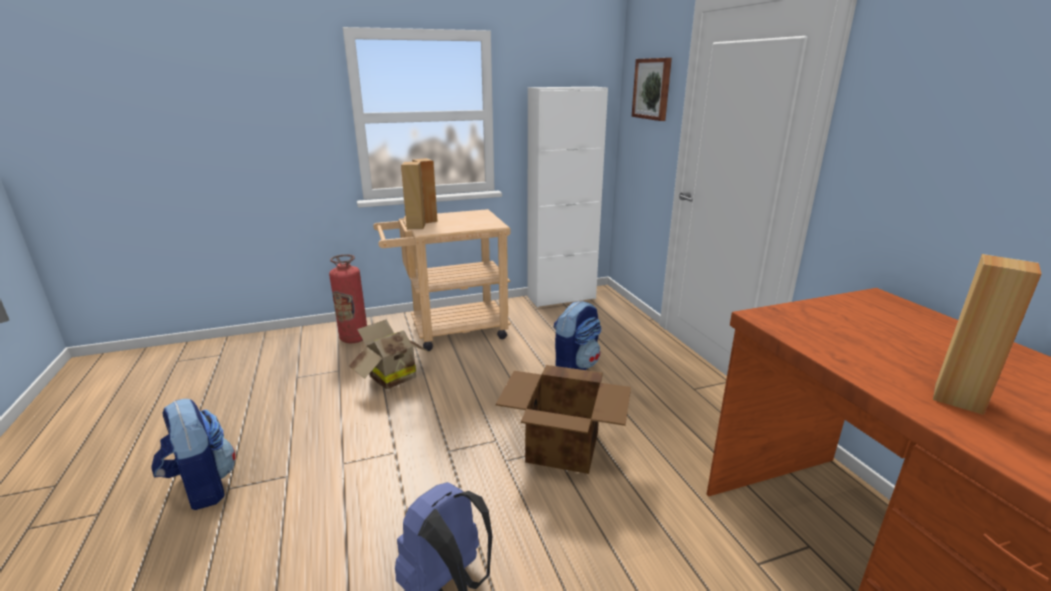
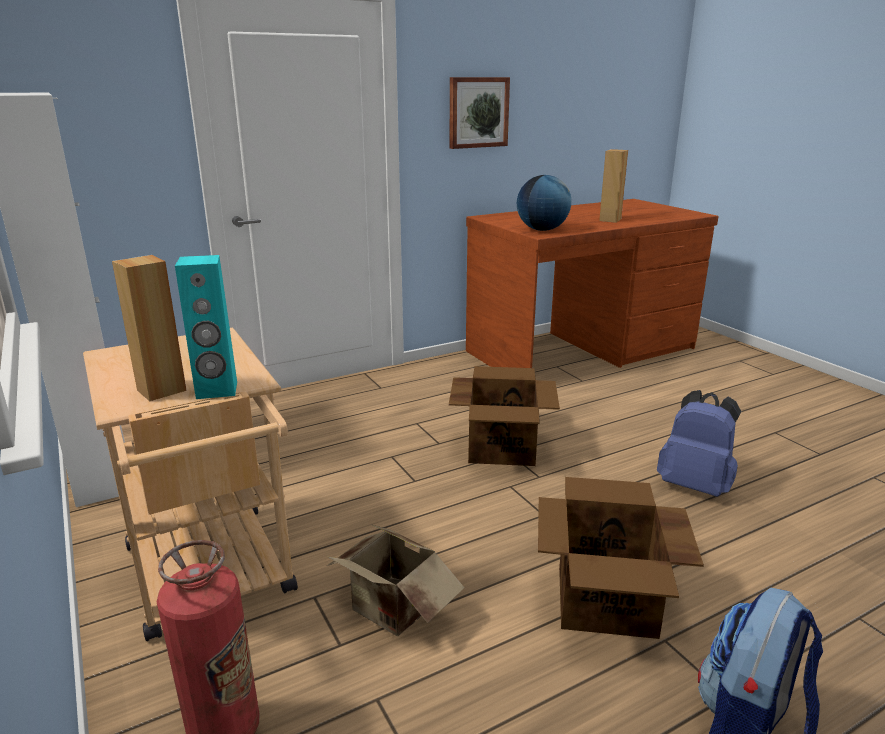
camera: 100 degrees left, 0 degrees up
(338, 458) = (605, 602): none -> cardboard box
(415, 226) = (217, 390): brown speaker -> turquoise speaker
(575, 366) = (341, 448): backpack -> none
(652, 89) = (100, 92): picture -> picture (478, 112)
(799, 321) = (542, 230): none -> globe

